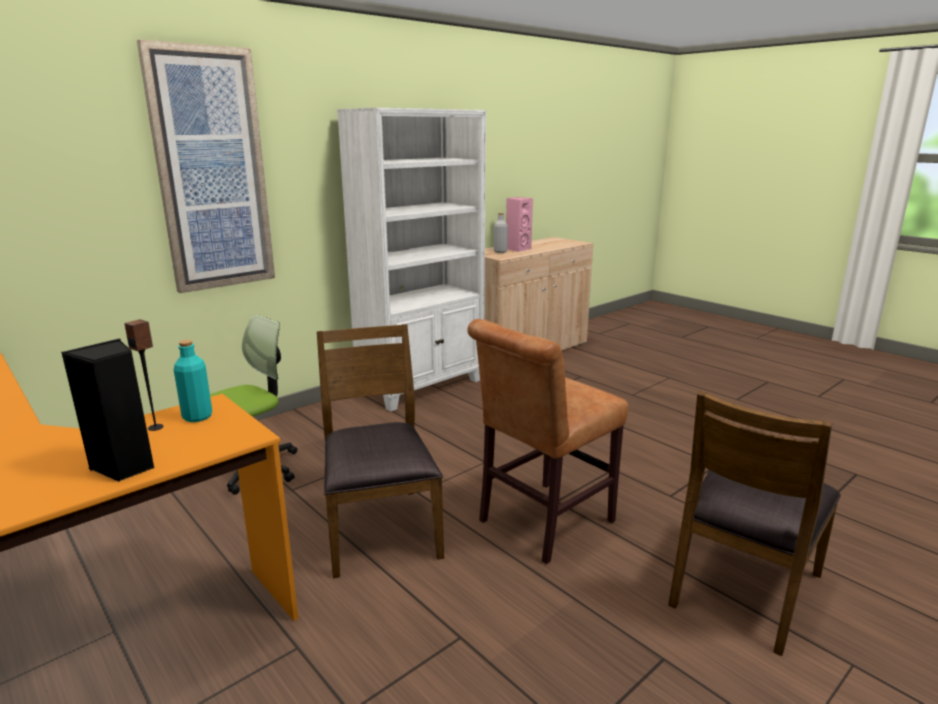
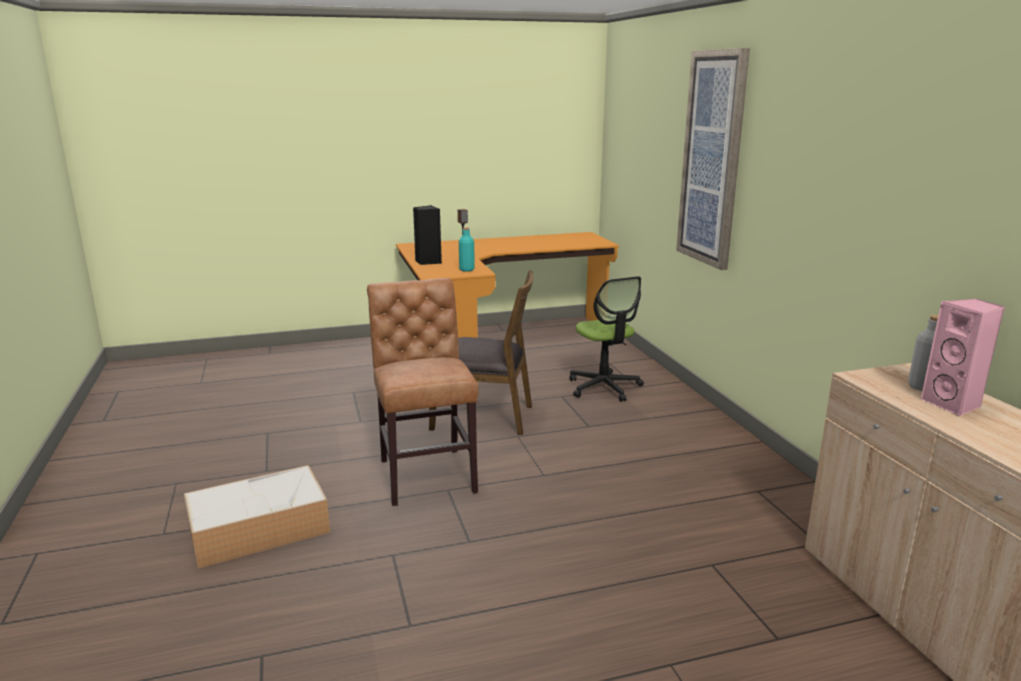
camera: 115 degrees right, 0 degrees up
(422, 387) = (762, 481): white bookcase -> none
(743, 588) = (261, 528): brown chair -> storage box

